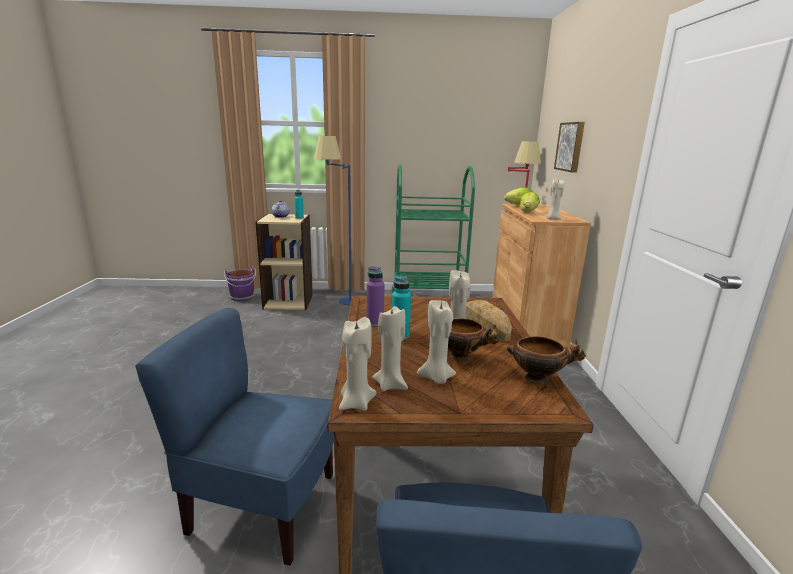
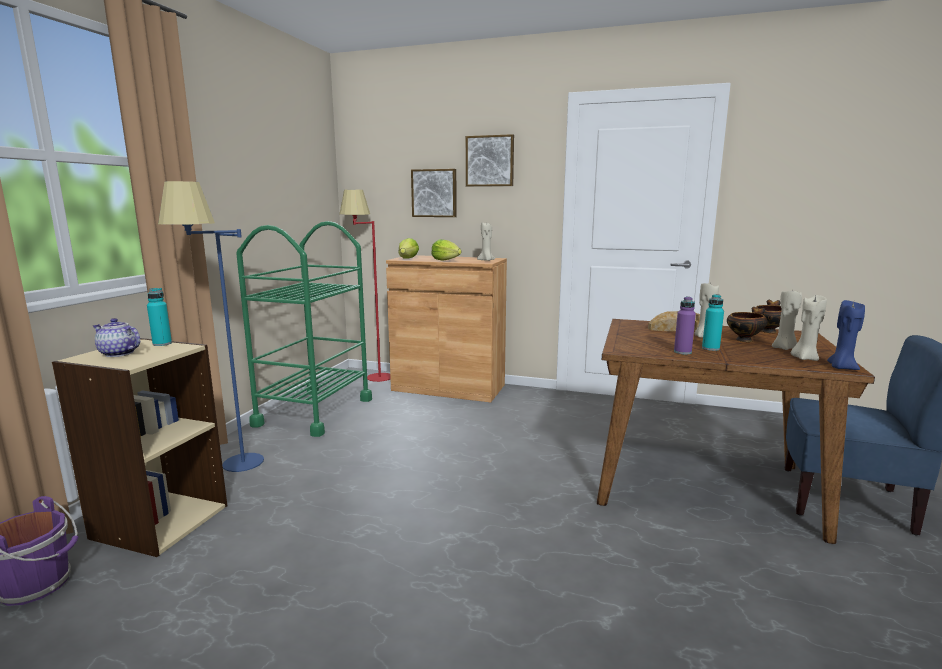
camera: 70 degrees left, 5 degrees down
(262, 506) = (736, 580): blue chair -> none
(356, 403) = (841, 368): beige candle -> blue candle
(603, 112) = (490, 161): none -> picture

